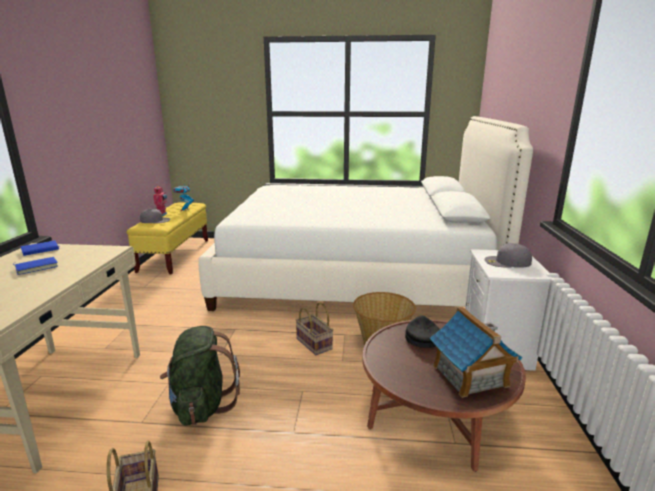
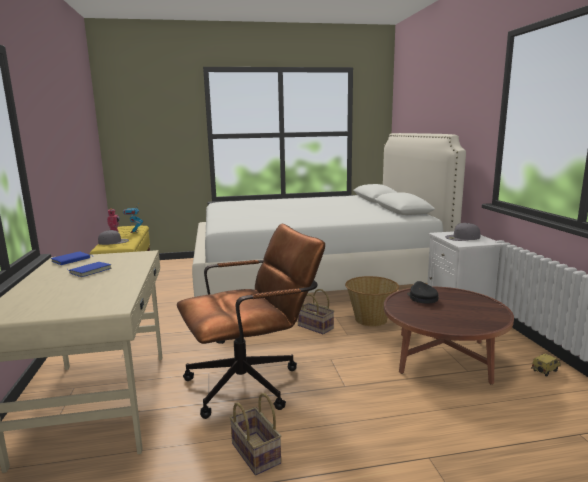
camera: 15 degrees left, 5 degrees down
(202, 405) = (253, 382): green backpack -> brown office chair
(470, 376) = (474, 314): toy house -> none
(562, 466) = (545, 371): none -> toy car

